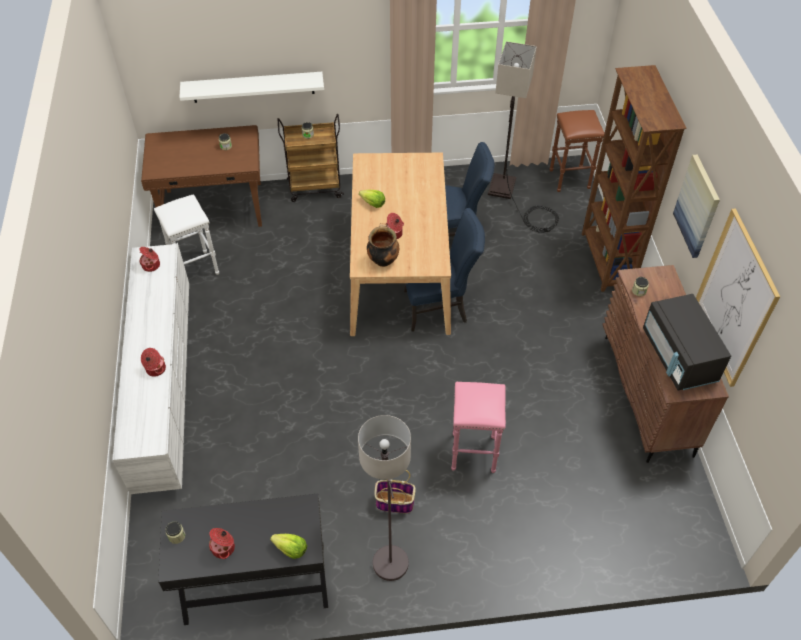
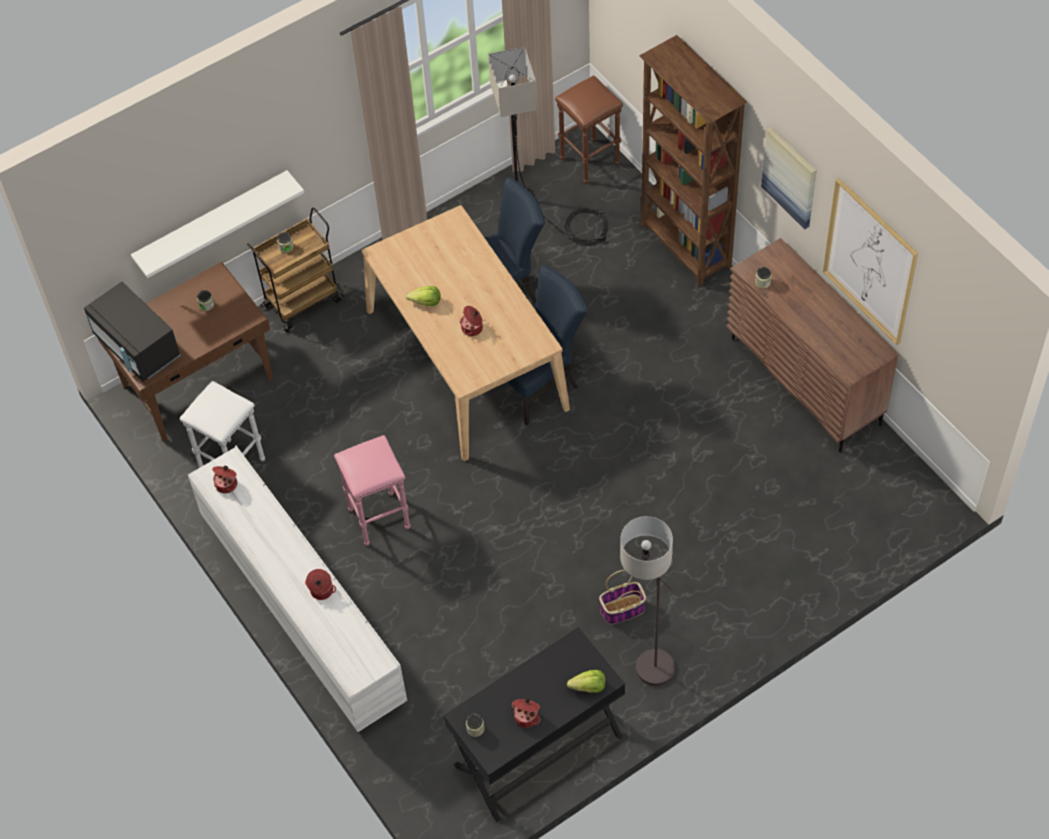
camera: 25 degrees left, 5 degrees up
(383, 260) = (480, 363): cooking pot -> none
(472, 453) = (669, 524): pink stool -> pink stool (378, 519)
(678, 357) = (835, 335): black microwave -> black microwave (137, 347)

